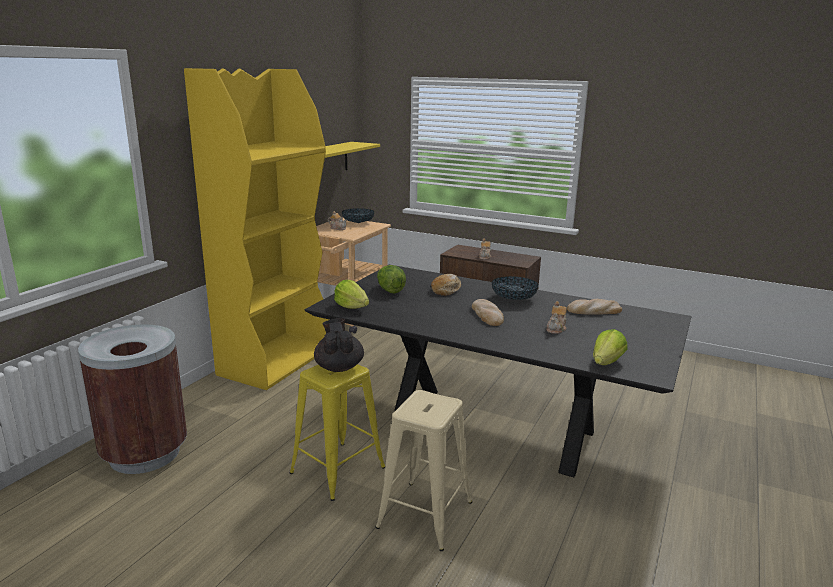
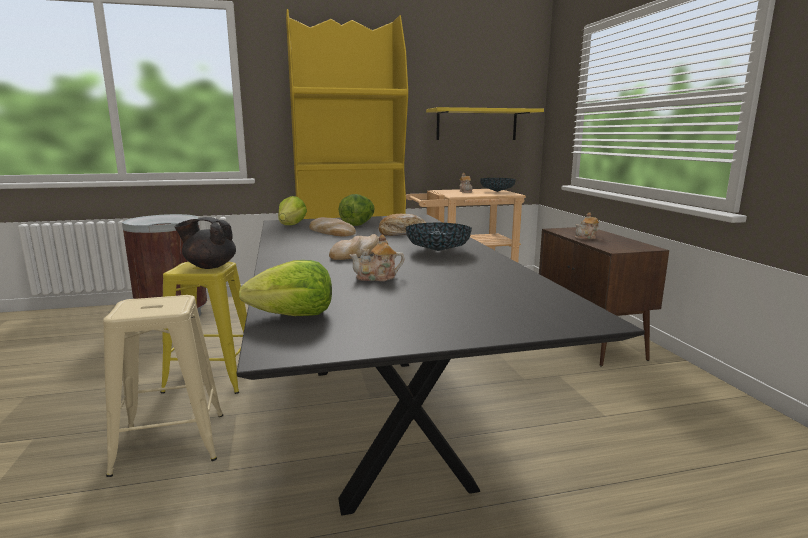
camera: 50 degrees right, 5 degrees down
(339, 367) = (209, 266): black teapot -> black teapot turned 120 degrees counterclockwise
(594, 311) = (490, 280): bread -> bread (331, 232)

